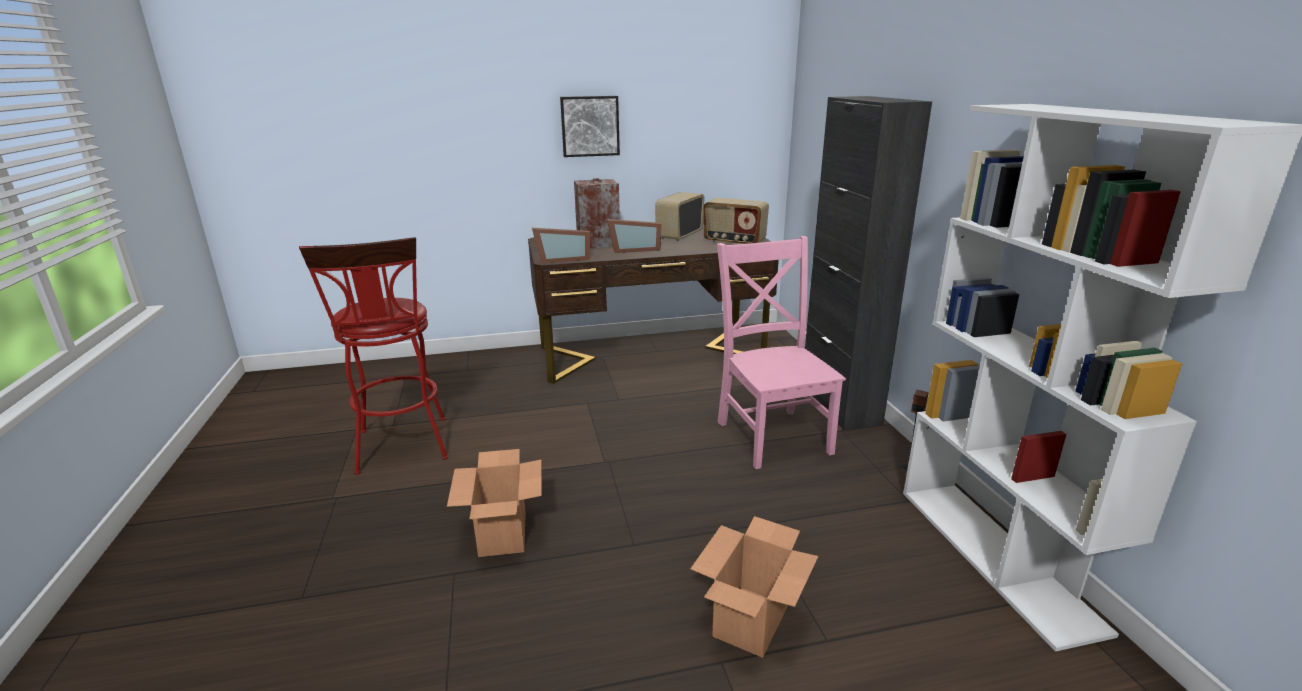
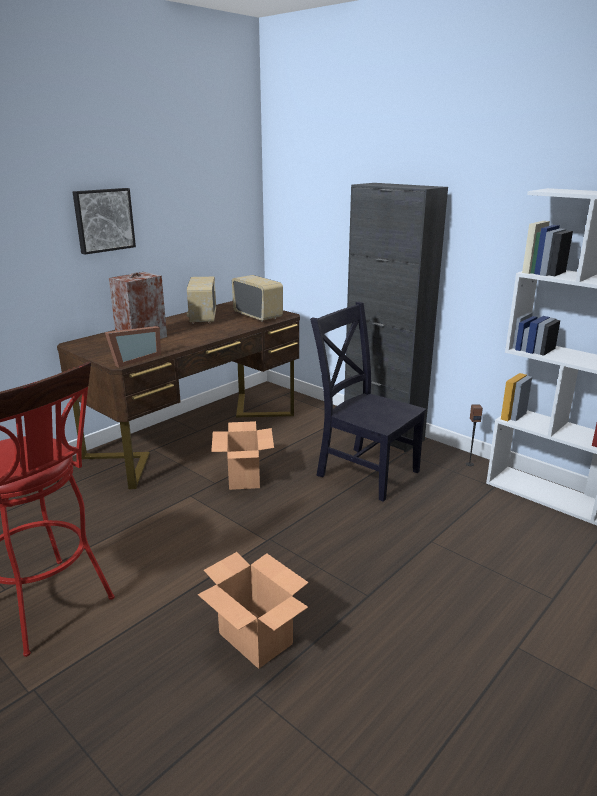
camera: 35 degrees left, 0 degrees up
(633, 249) = (185, 338): picture frame -> none
(734, 242) = (258, 316): radio -> radio turned 120 degrees counterclockwise
(751, 622) = (502, 610): cardboard box -> cardboard box (244, 478)
(772, 434) = (364, 471): pink chair -> black chair

